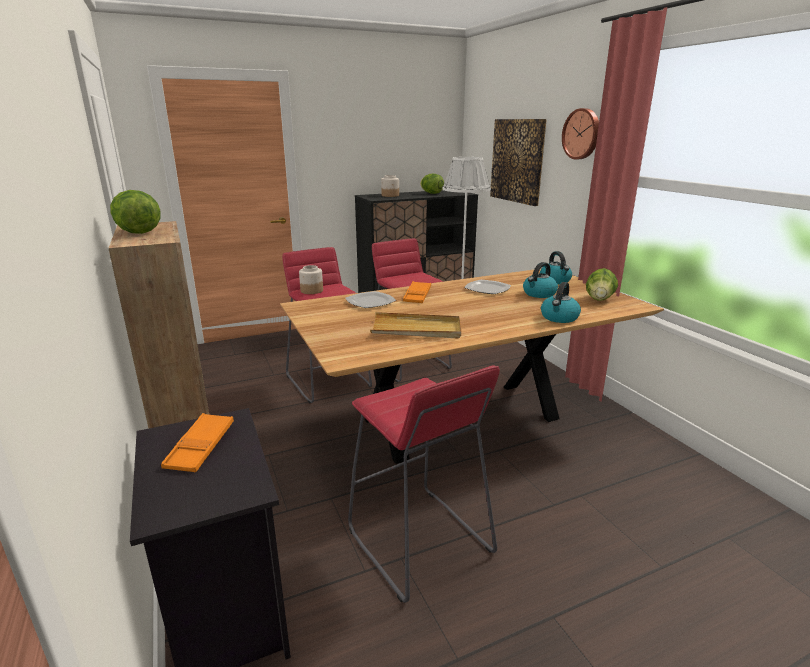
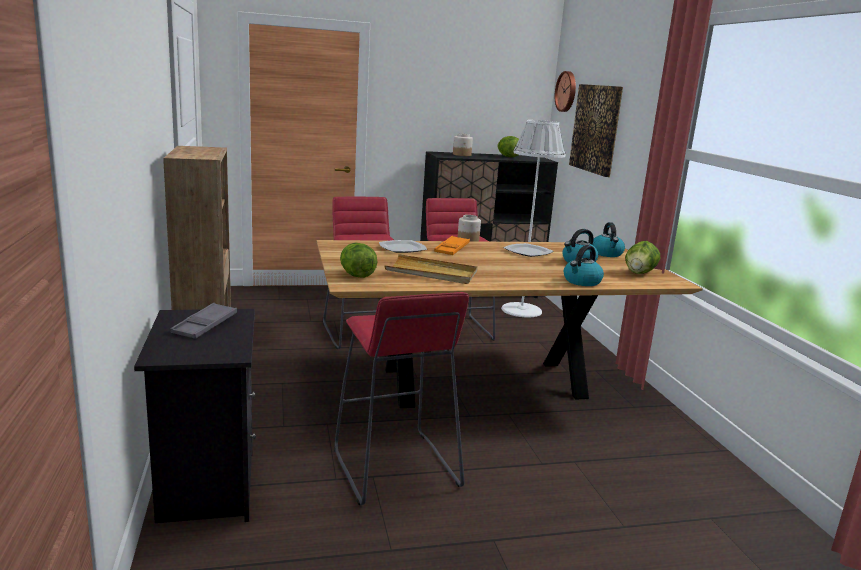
camera: 10 degrees right, 5 degrees down
(138, 232) = (191, 151): lettuce -> lettuce (357, 275)
(200, 447) = (205, 325): orange tray -> grey tray
(311, 291) = (355, 236): jar -> jar (468, 239)
(582, 134) = (650, 104): wall clock -> wall clock (567, 91)

